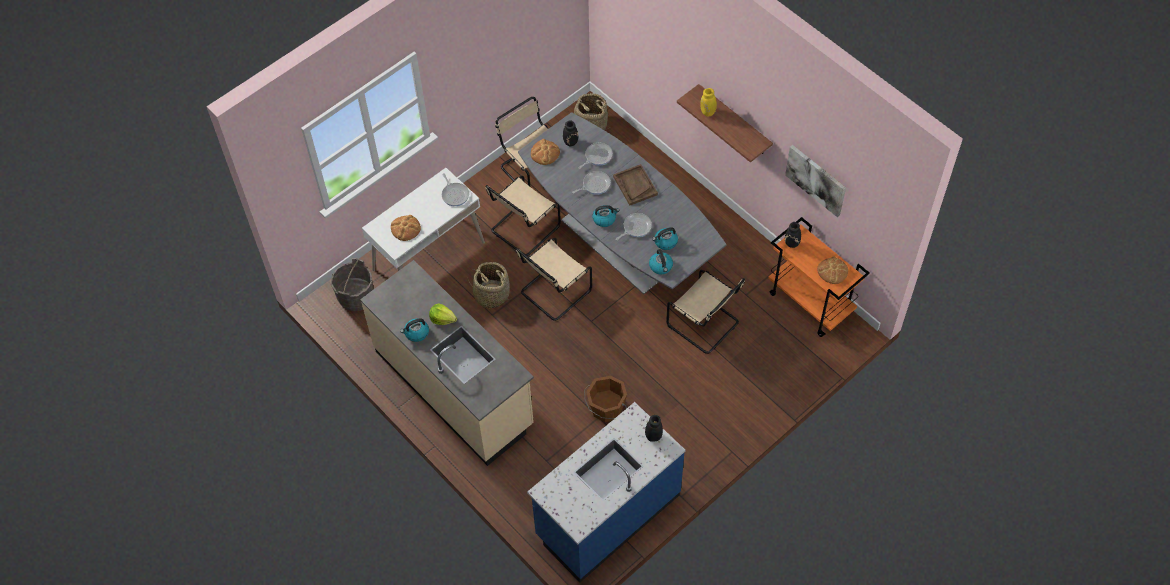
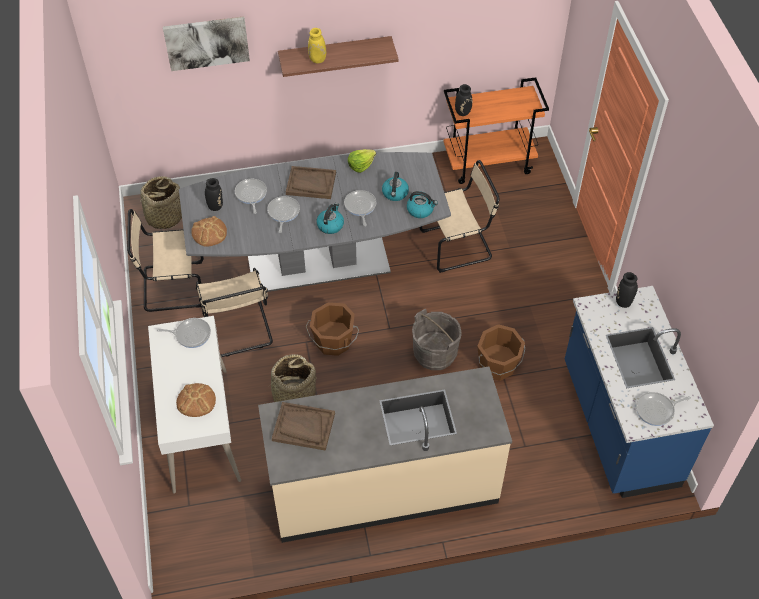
camera: 60 degrees left, 5 degrees down
(356, 297) = (194, 527): grey bucket -> grey bucket (434, 354)
(412, 294) = (303, 427): none -> brown tray
(416, 333) = (358, 448): kettle -> none
(442, 318) = (358, 413): lettuce -> lettuce (361, 165)
(553, 292) = (333, 342): beige chair -> brown bucket
(566, 500) = (657, 410): none -> frying pan
(816, 180) = (454, 30): picture -> picture (206, 42)
(832, 271) = (512, 102): bread -> none

